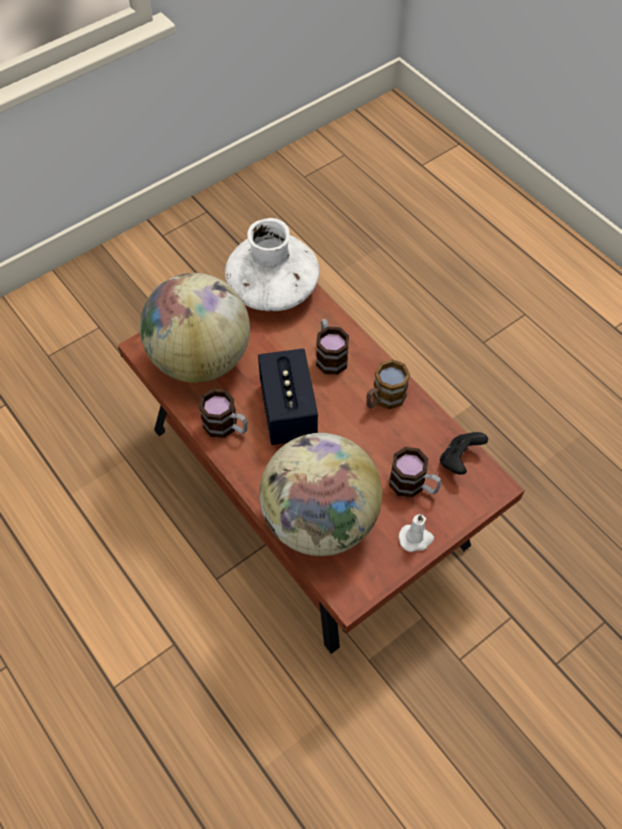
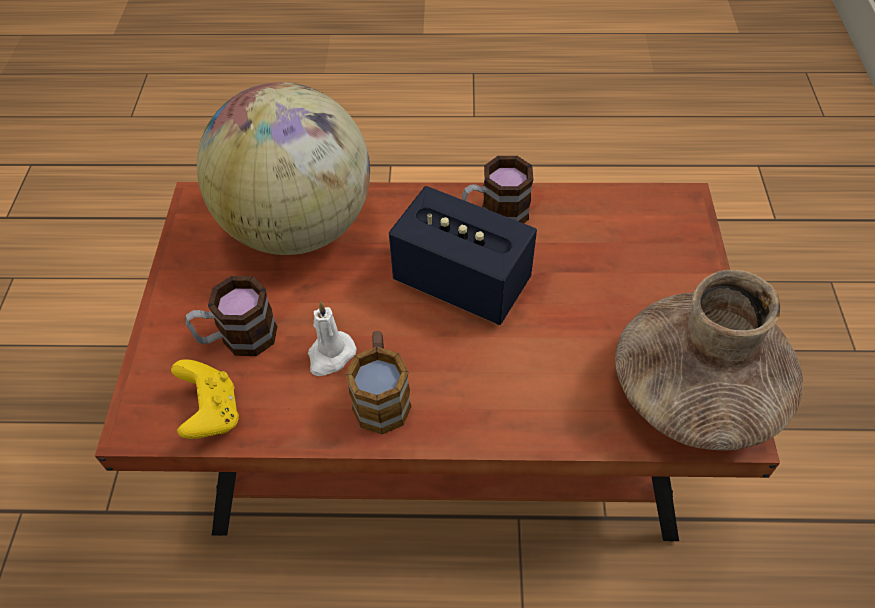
camera: 130 degrees right, 5 degrees down
(200, 359) = (621, 244): globe -> none
(273, 289) = (694, 393): white vase -> brown vase
(329, 355) = (509, 382): mug -> none
(416, 538) = (181, 294): white candle -> white candle (330, 355)
(459, 460) = (212, 413): black game controller -> yellow game controller

